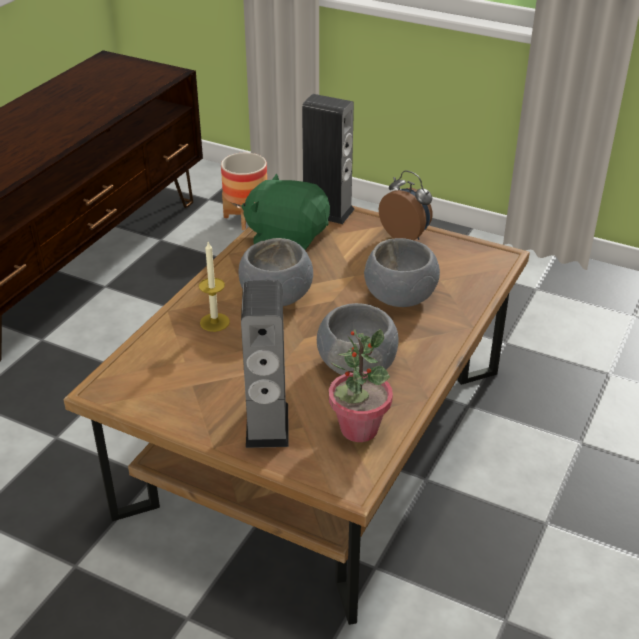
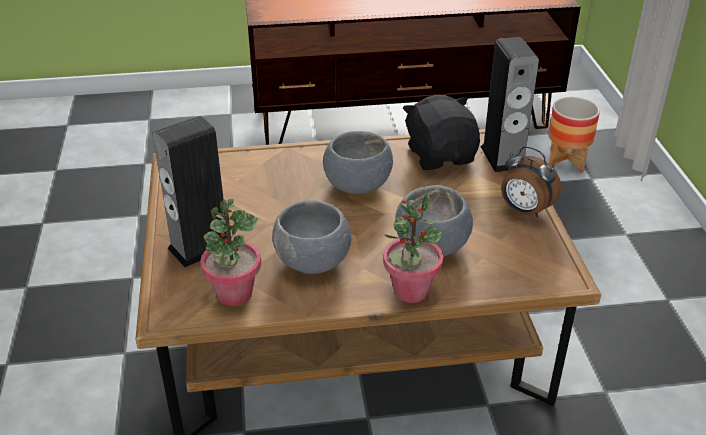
camera: 55 degrees right, 0 degrees up
(214, 322) = (294, 172): candle -> none
(287, 237) = (441, 156): green plush toy -> black plush toy
(406, 235) = (524, 211): alarm clock -> alarm clock turned 120 degrees clockwise
(448, 331) = (410, 291): none -> potted plant

